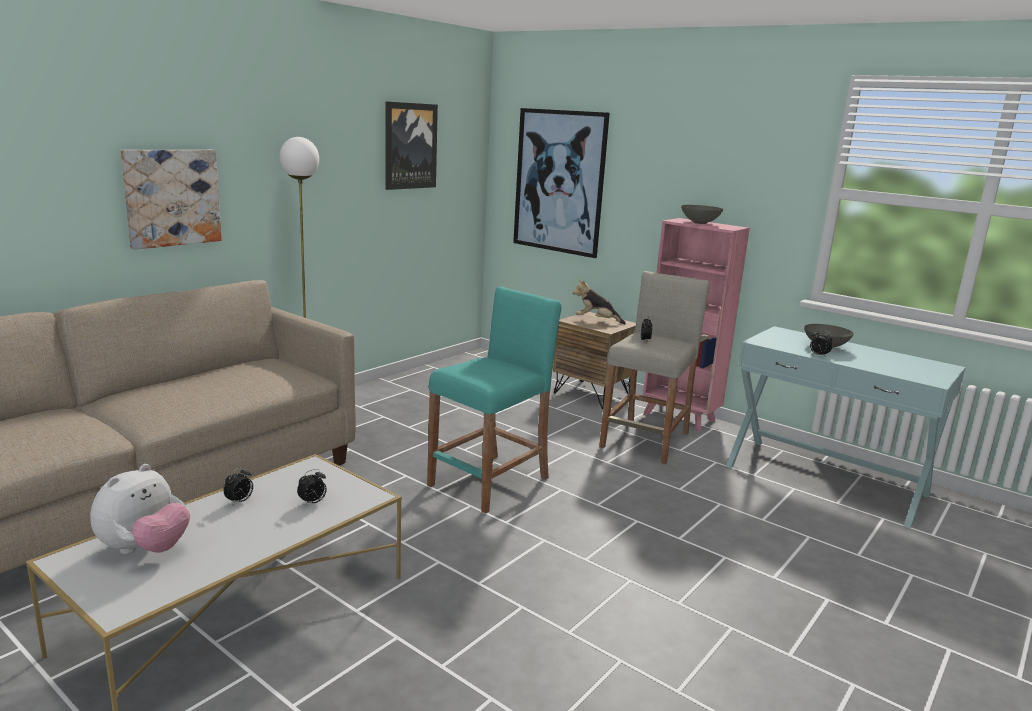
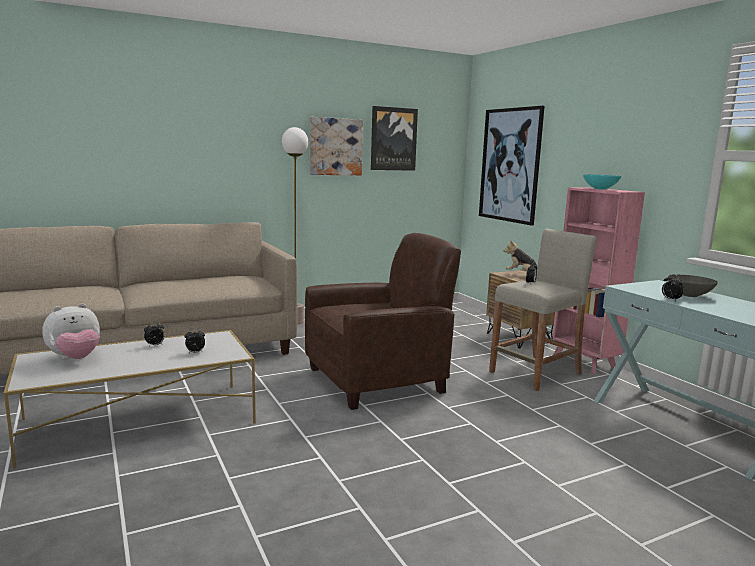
camera: 25 degrees right, 5 degrees down
(172, 197) = (206, 165): picture -> picture (335, 147)
(489, 482) = (377, 380): turquoise stool -> brown armchair
(699, 223) = (599, 189): grey bowl -> turquoise bowl

